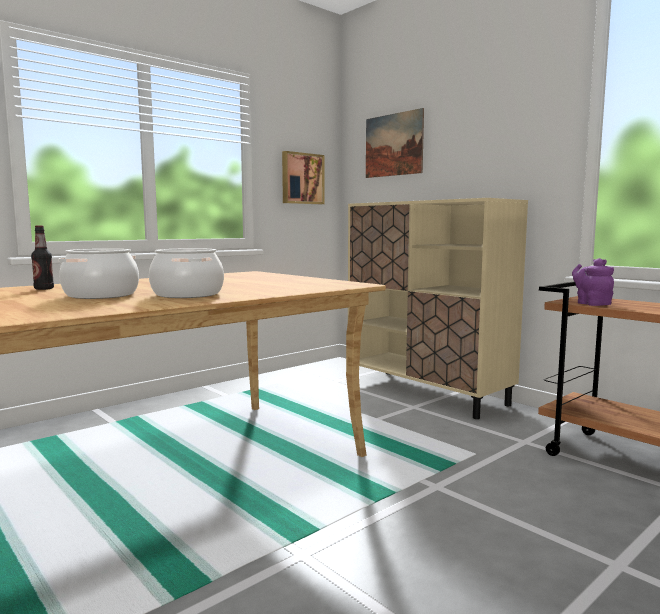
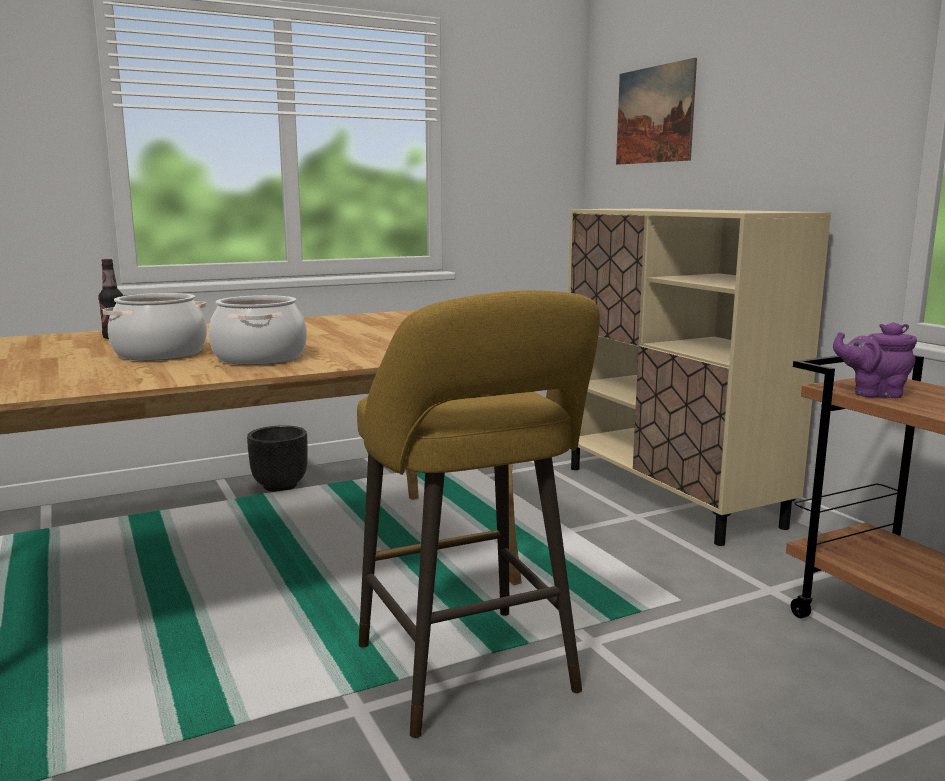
camera: 15 degrees right, 5 degrees up
(147, 410) = (280, 486): none -> black planter
(302, 178) = (521, 167): picture -> none
(369, 519) = (471, 675): none -> yellow stool
(591, 303) = (873, 393): purple teapot -> purple teapot turned 75 degrees counterclockwise

